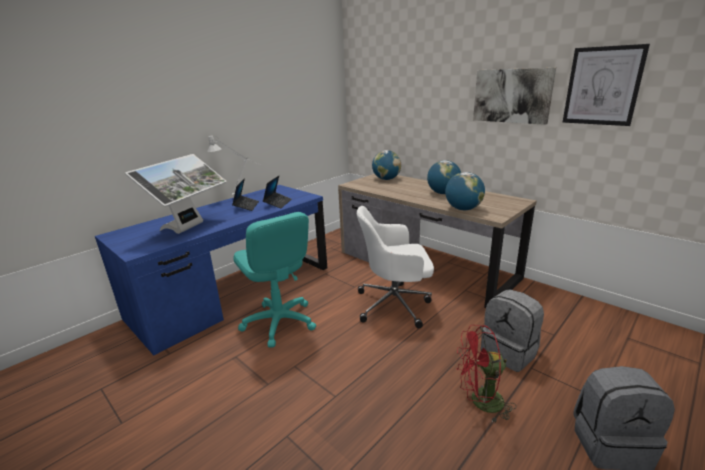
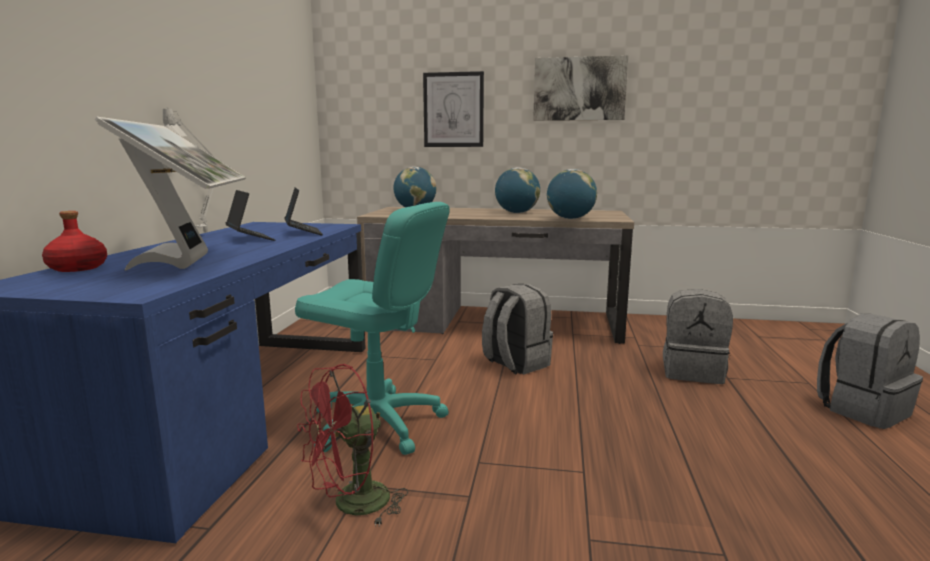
camera: 35 degrees left, 10 degrees down
(151, 224) = (77, 268): none -> red bottle
(395, 304) = (515, 363): white office chair -> grey backpack
(480, 402) = (732, 418): red fan -> red fan (351, 505)
(602, 86) = (677, 76): picture -> picture (453, 110)

